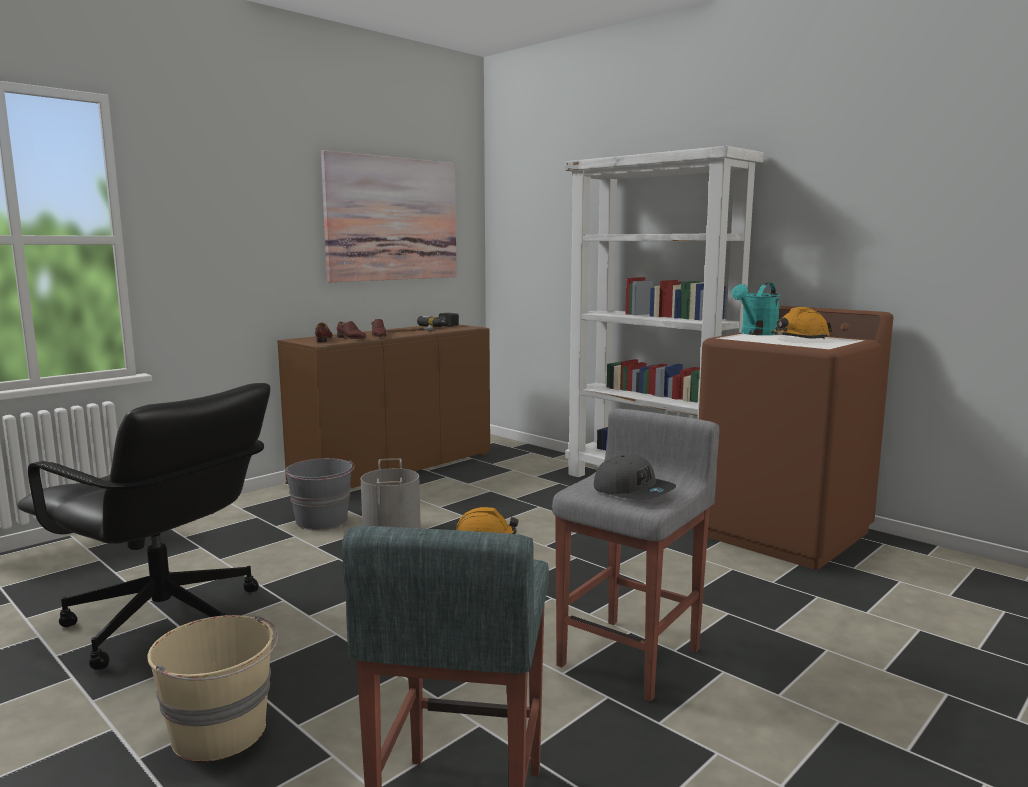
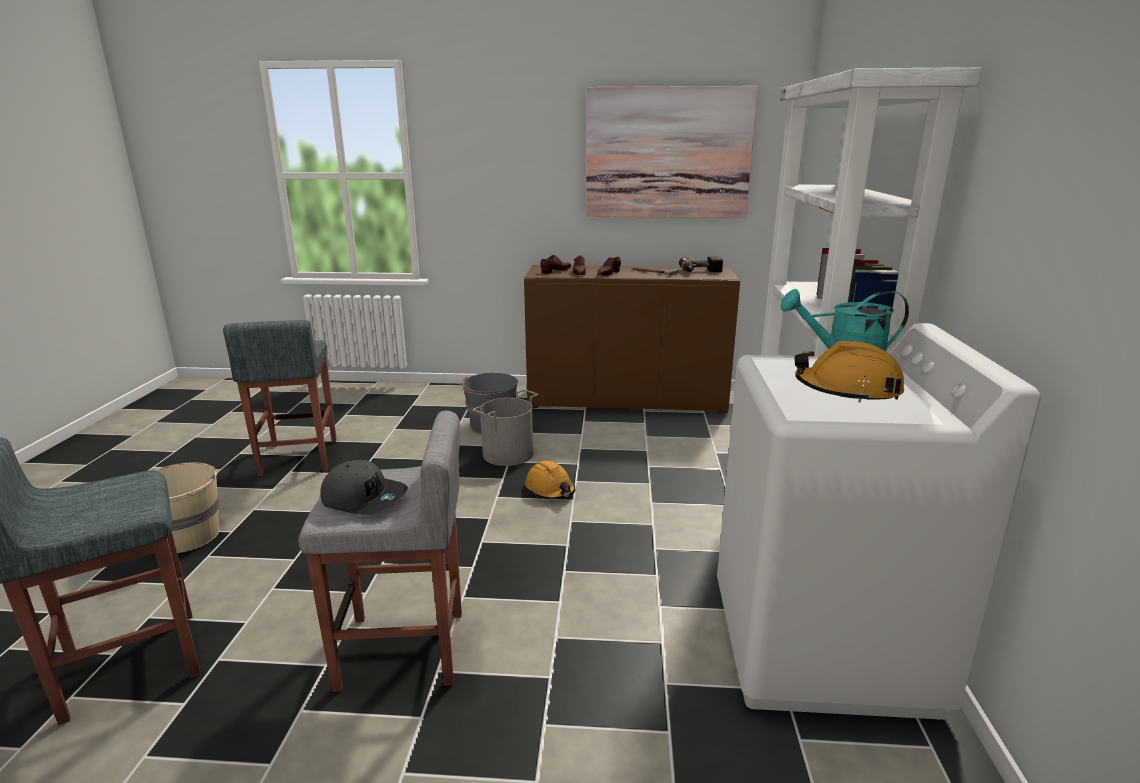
camera: 50 degrees right, 10 degrees up
(164, 622) = (298, 458): black office chair -> grey stool
(633, 491) = (364, 498): grey cap -> grey cap turned 75 degrees counterclockwise
(783, 533) = (820, 645): brown washing machine -> white washing machine

